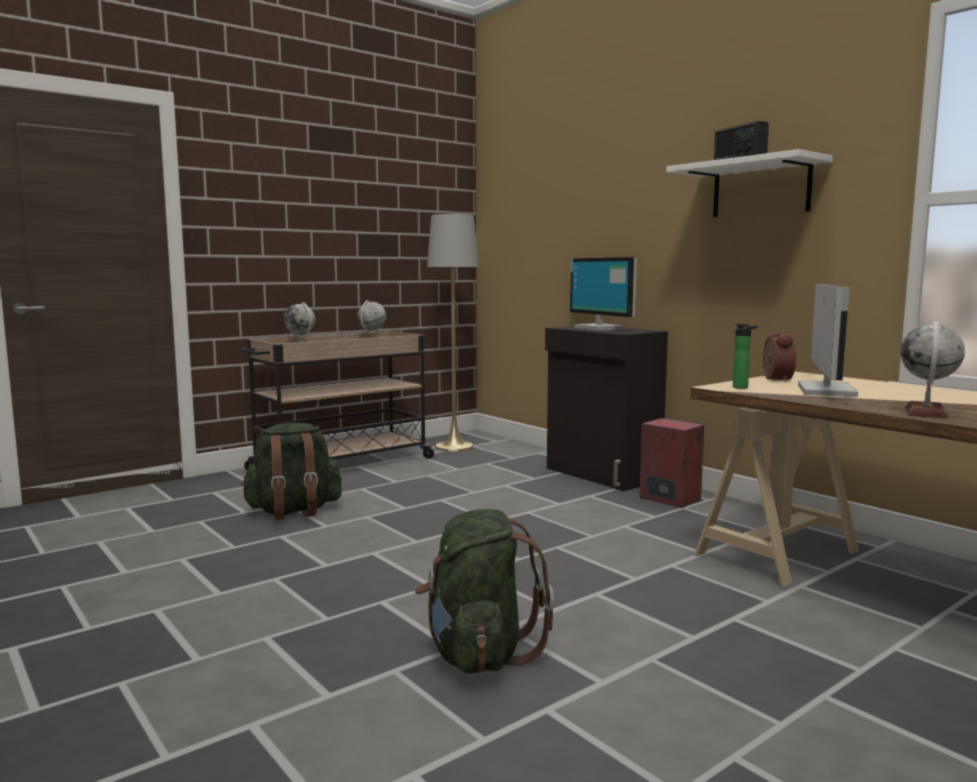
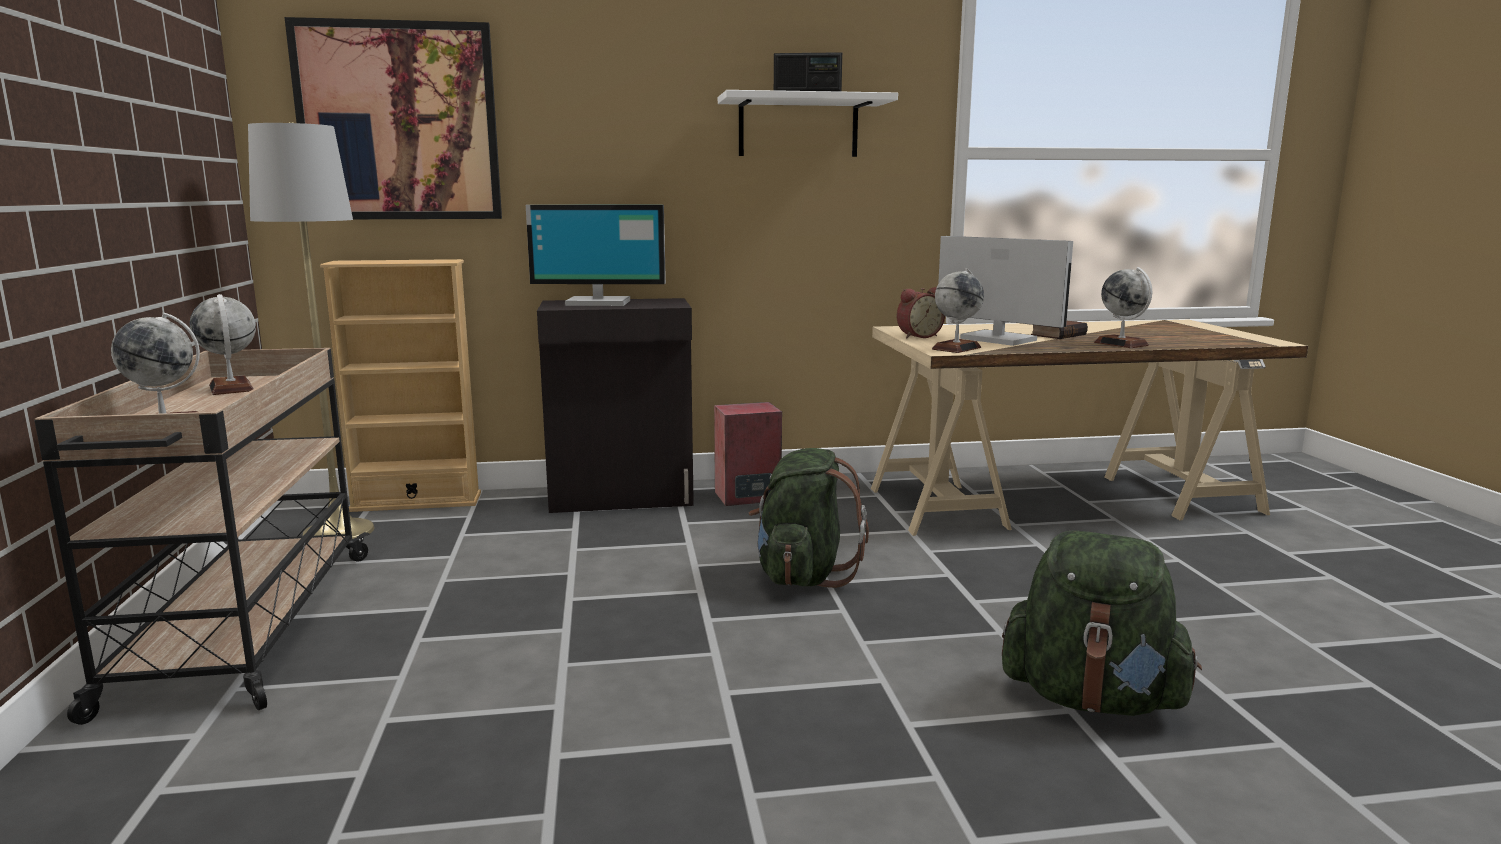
camera: 60 degrees left, 5 degrees up
(293, 511) = (442, 721): green backpack -> green backpack (803, 575)
(513, 446) = (416, 502): none -> beige bookcase
(533, 209) = (399, 122): none -> picture
(743, 387) = (956, 348): bottle -> globe
(774, 379) = (918, 336): alarm clock -> alarm clock turned 120 degrees clockwise
(918, 398) = (1057, 334): none -> book

